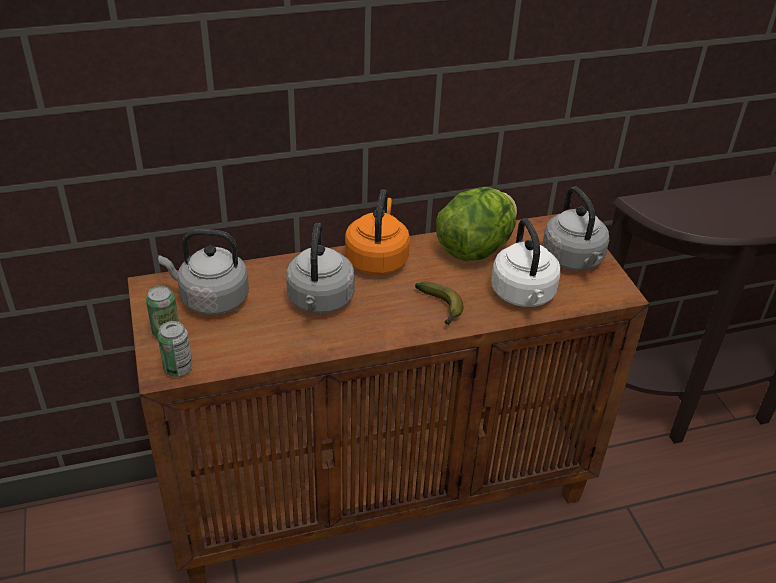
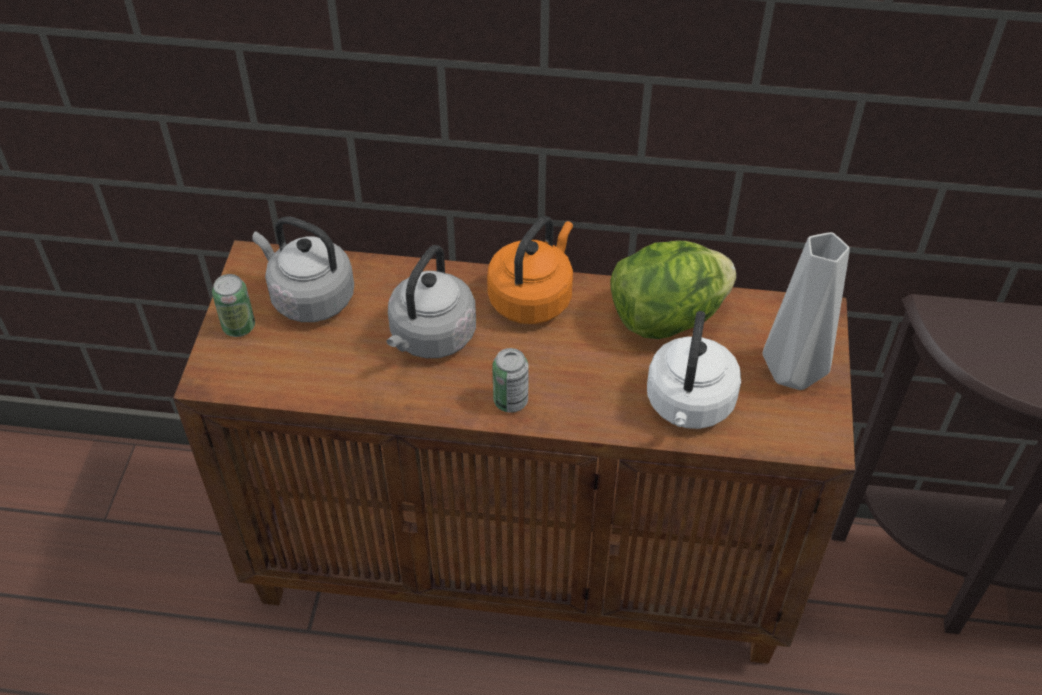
camera: 25 degrees right, 10 degrees up
(178, 368) = (228, 379): can -> can (510, 401)
(441, 308) = (571, 392): banana -> none
(573, 260) = (789, 373): grey kettle -> grey vase

